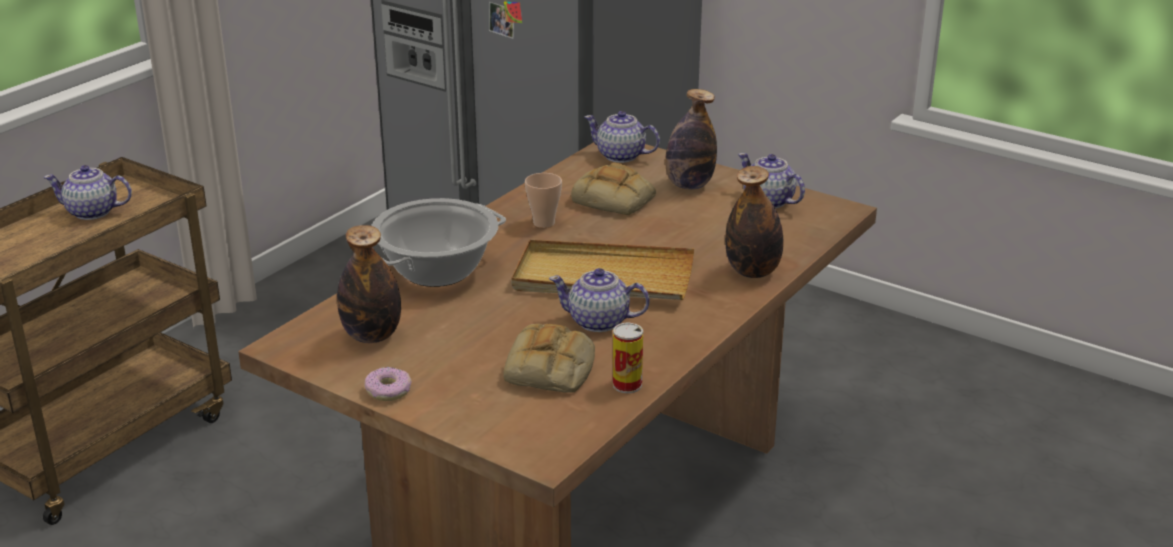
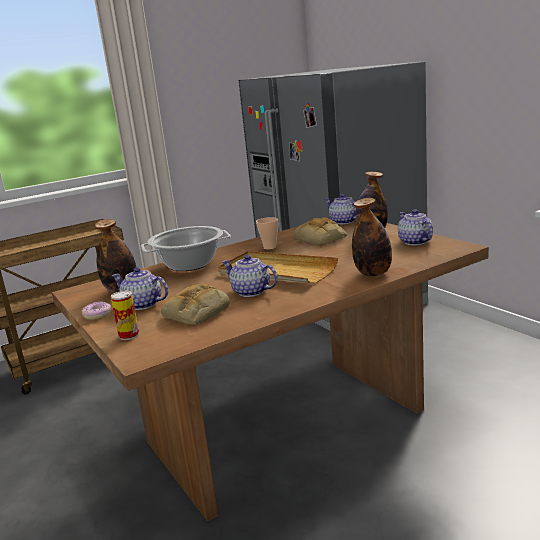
camera: 25 degrees right, 10 degrees down
(93, 212) = (72, 239): teapot -> teapot (143, 304)
(627, 385) = (233, 324): can -> can (129, 335)

